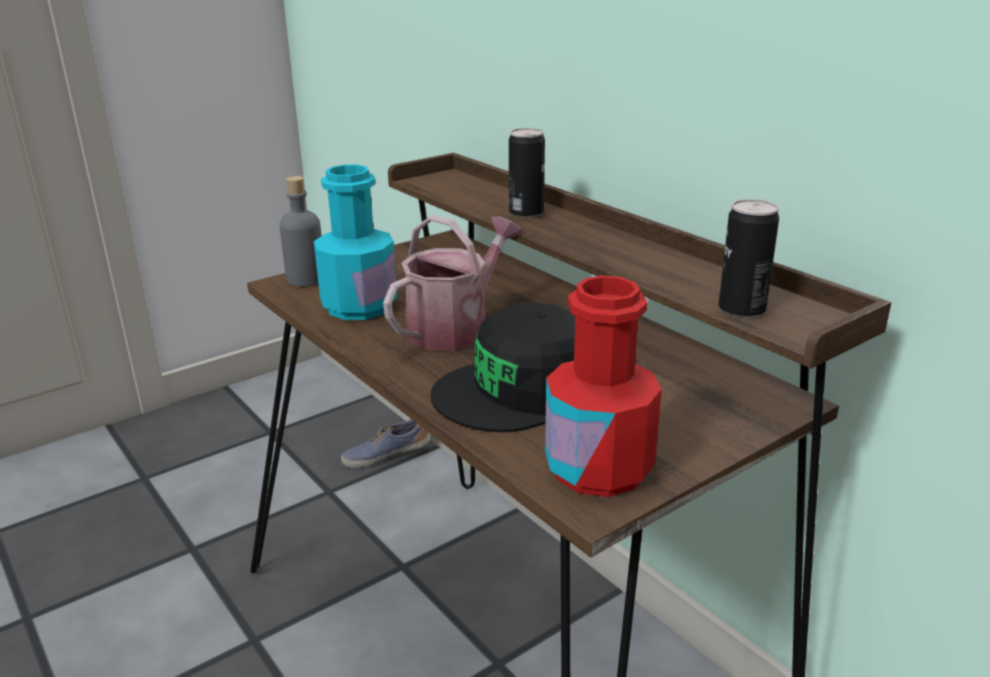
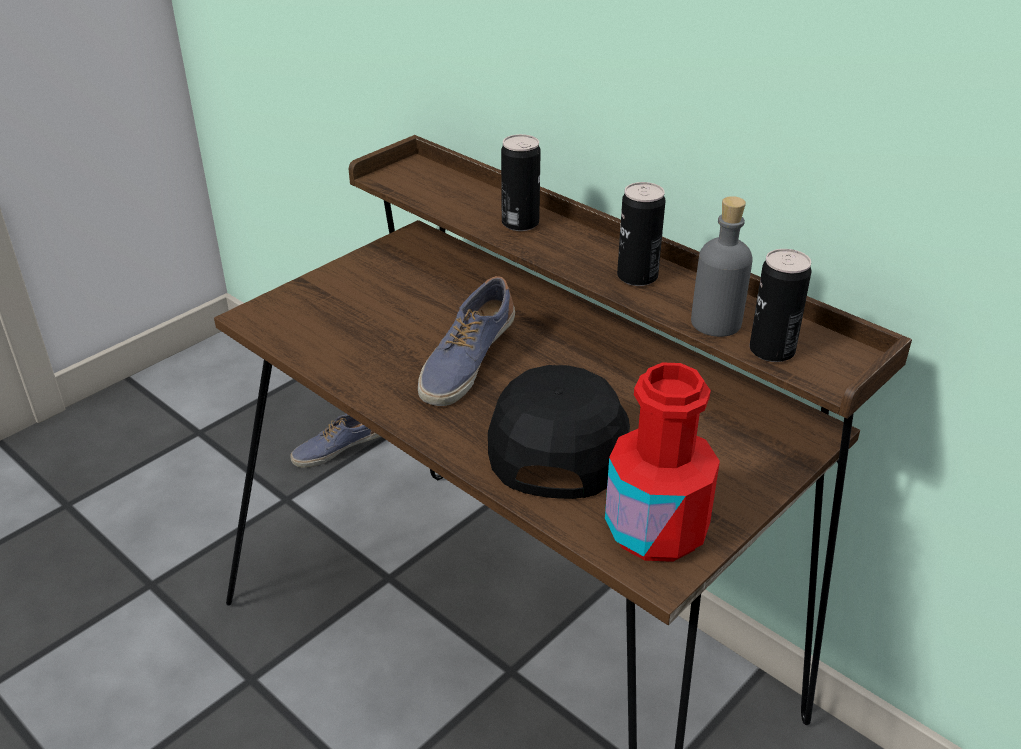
camera: 10 degrees left, 10 degrees up
(306, 279) = (280, 307): grey bottle -> grey bottle (716, 323)
(359, 306) = (353, 343): turquoise bottle -> none
(455, 327) = (466, 363): watering can -> shoe
(523, 390) = (558, 441): black cap -> black cap turned 135 degrees clockwise
(623, 251) = (637, 276): none -> can

